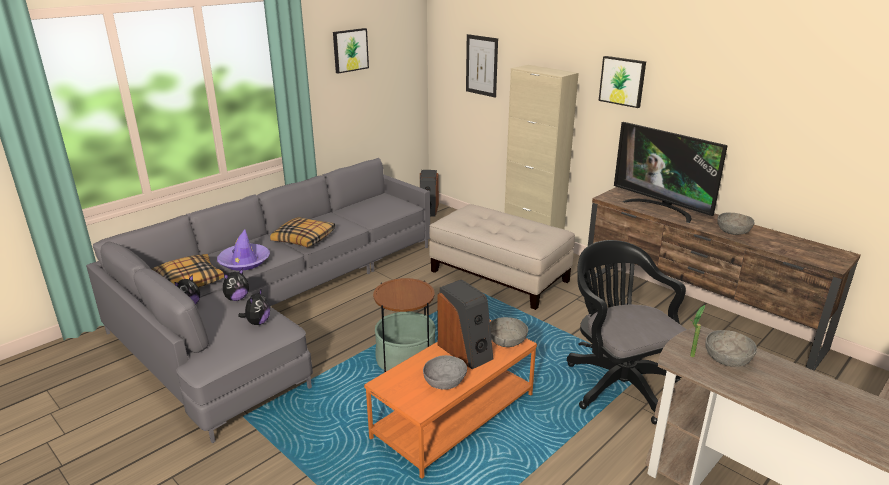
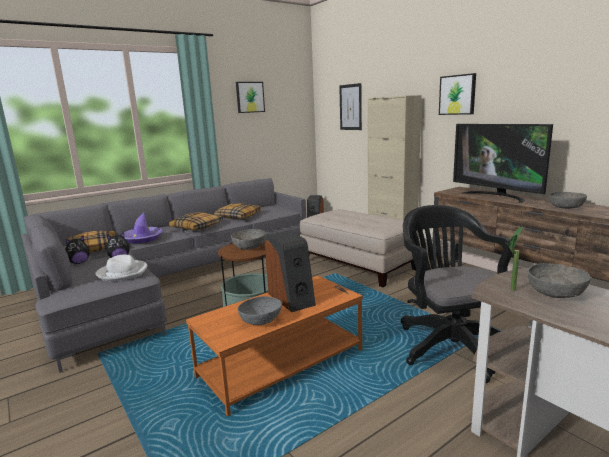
camera: 10 degrees right, 10 degrees down
(258, 322) = (123, 272): plush toy -> white hat
(347, 217) = (238, 216): none -> pillow
(506, 341) = (334, 293): grey bowl -> grey bowl (249, 247)

